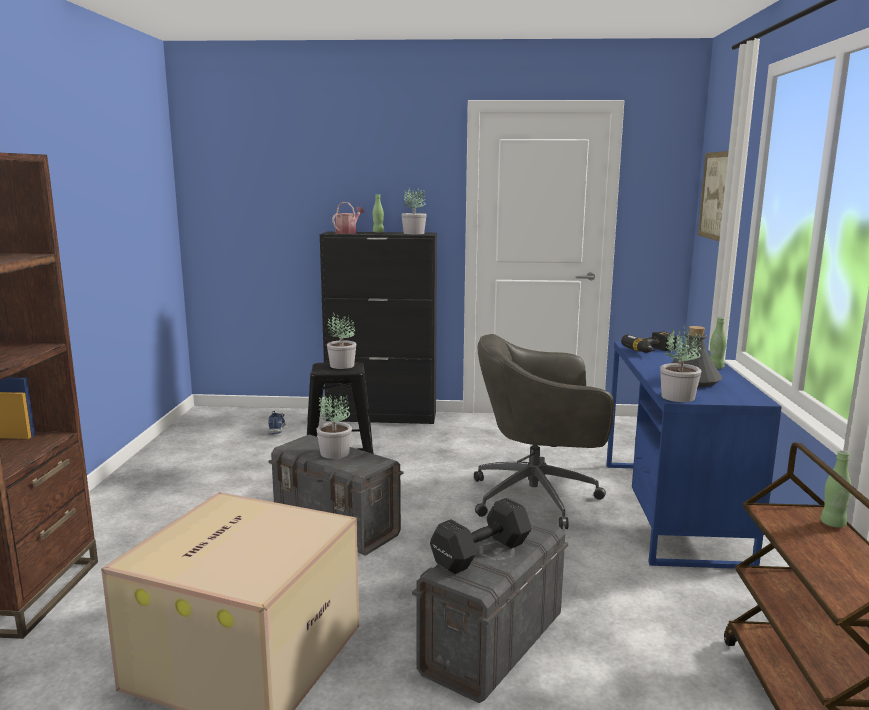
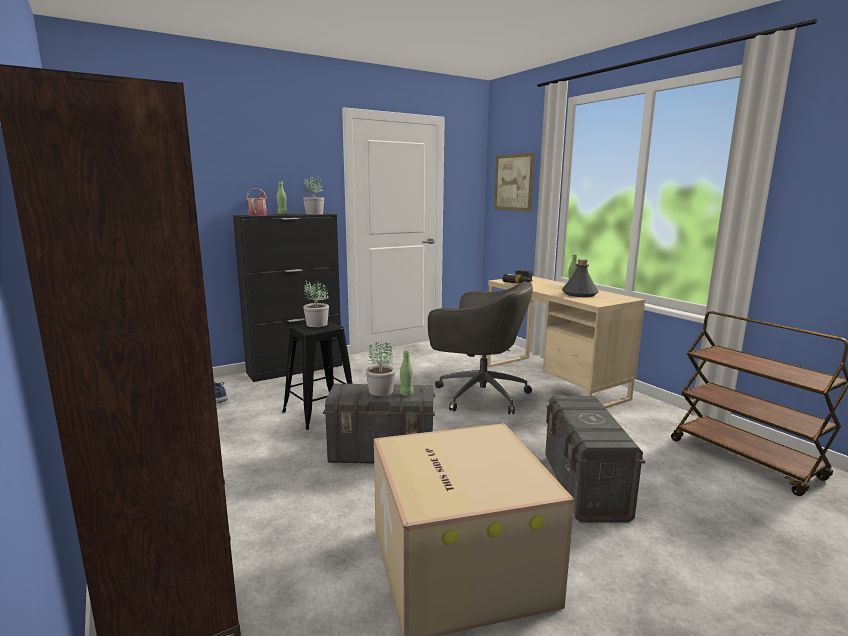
camera: 35 degrees left, 0 degrees up
(478, 554) = (588, 423): black dumbbell -> none
(538, 498) = (478, 395): grey office chair -> grey office chair turned 120 degrees counterclockwise
(670, 510) = (552, 382): blue desk -> beige desk
(677, 397) = (595, 303): potted plant -> none
(832, 524) = (735, 352): green bottle -> green bottle (406, 394)

